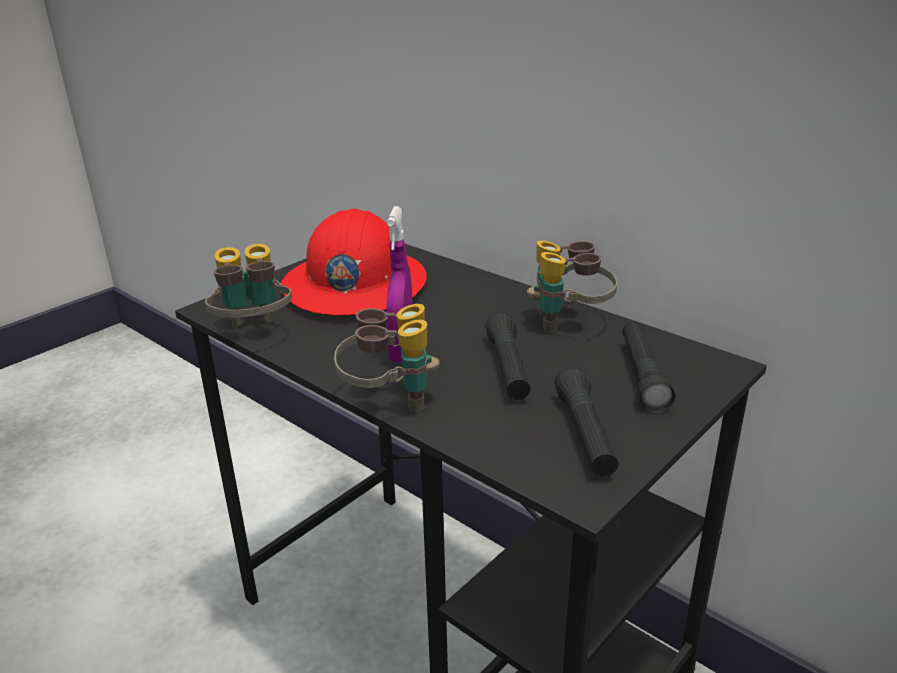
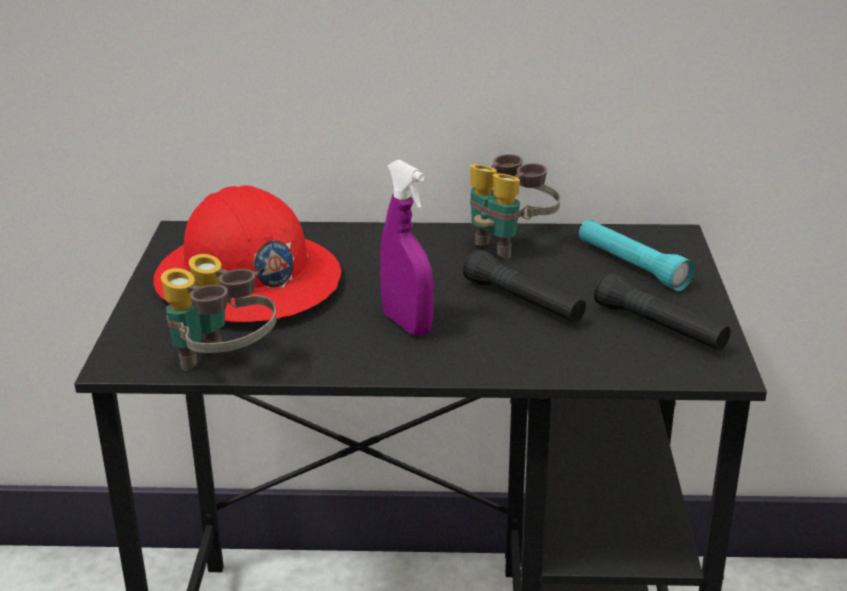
camera: 40 degrees left, 0 degrees up
(390, 401) = (470, 369): binoculars -> none
(642, 375) = (631, 266): black flashlight -> turquoise flashlight

